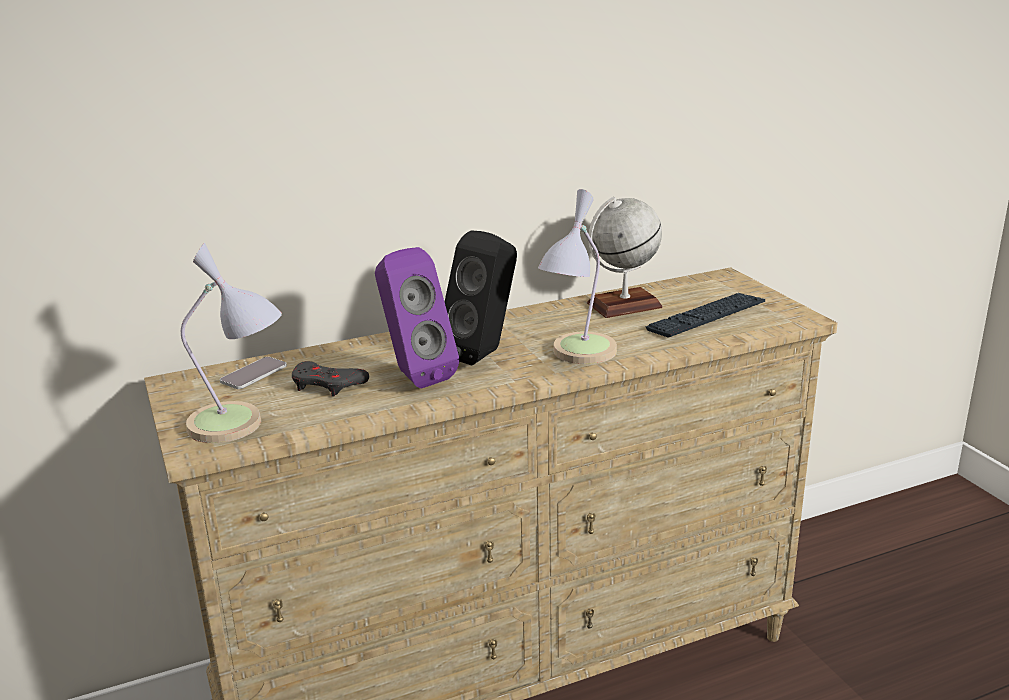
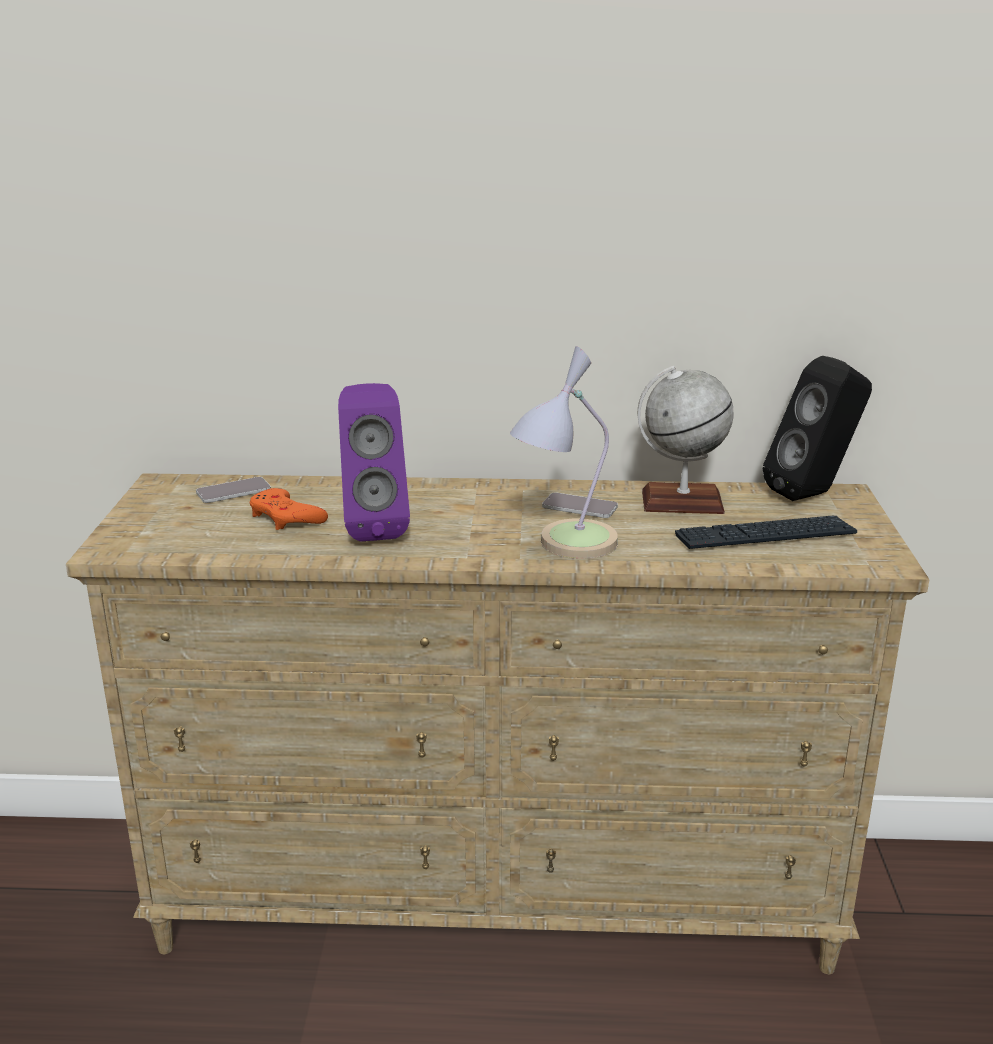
camera: 25 degrees right, 0 degrees up
(241, 425) = (169, 537): table lamp -> none
(327, 384) = (286, 517): grey game controller -> orange game controller
(484, 354) = (469, 522): black speaker -> black speaker (813, 494)
(555, 325) = (579, 507): none -> phone

